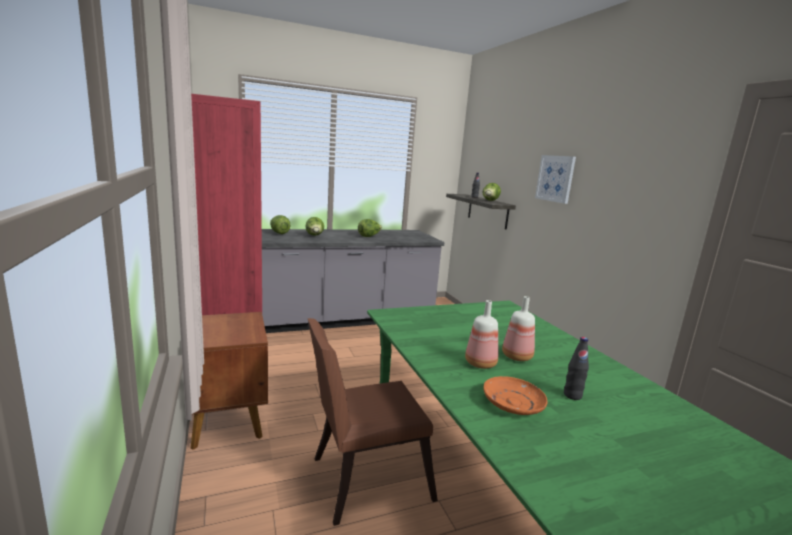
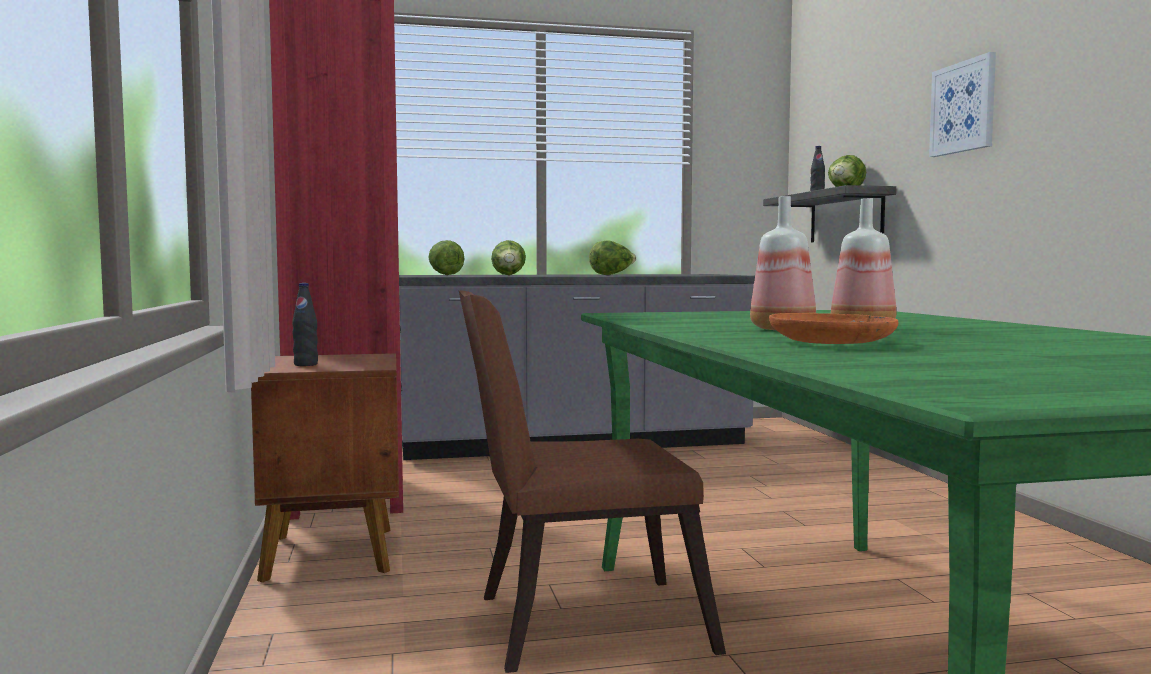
camera: 10 degrees right, 10 degrees down
(572, 395) = (965, 340): black bottle -> black bottle (305, 365)

